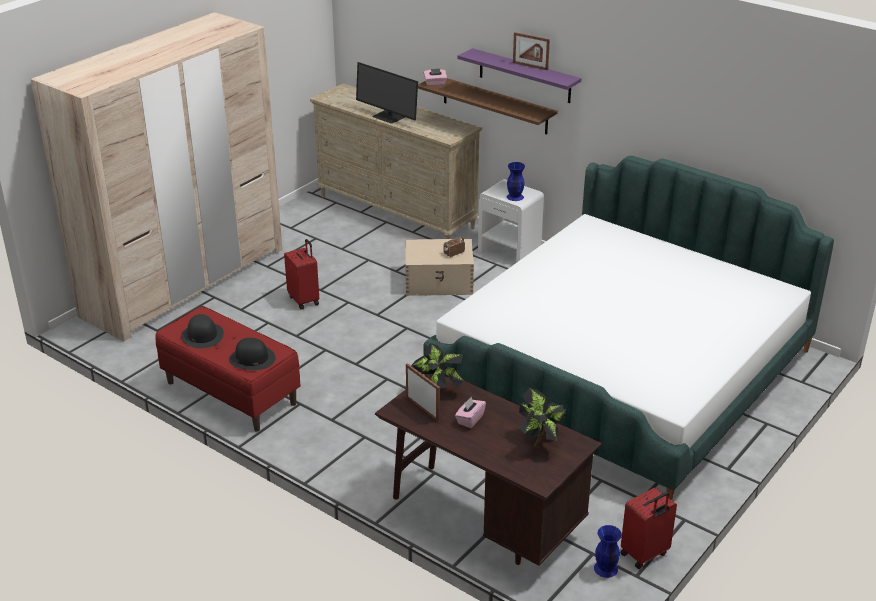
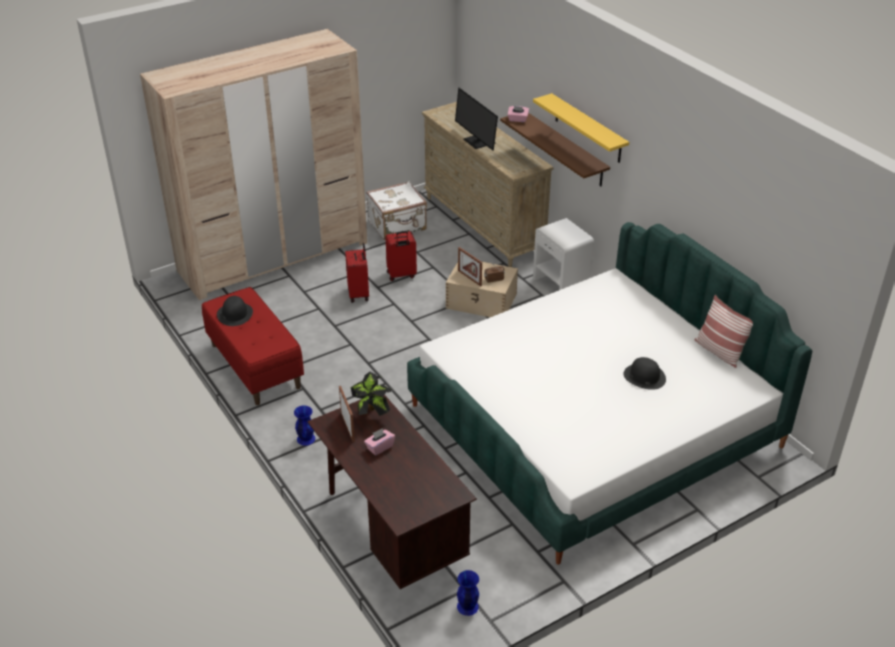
camera: 20 degrees right, 5 degrees up
(252, 358) = (260, 344): black hat -> black hat (644, 376)
(305, 228) = (398, 226): none -> white suitcase
(514, 197) = (564, 238): blue vase -> blue vase (305, 438)
(524, 76) = (588, 128): purple shelf -> yellow shelf
(530, 66) = (590, 121): picture frame -> picture frame (469, 278)
(540, 441) = (425, 482): potted plant -> none
(645, 554) = (509, 603): red suitcase -> red suitcase (401, 275)
(730, 267) = (719, 351): none -> pillow

